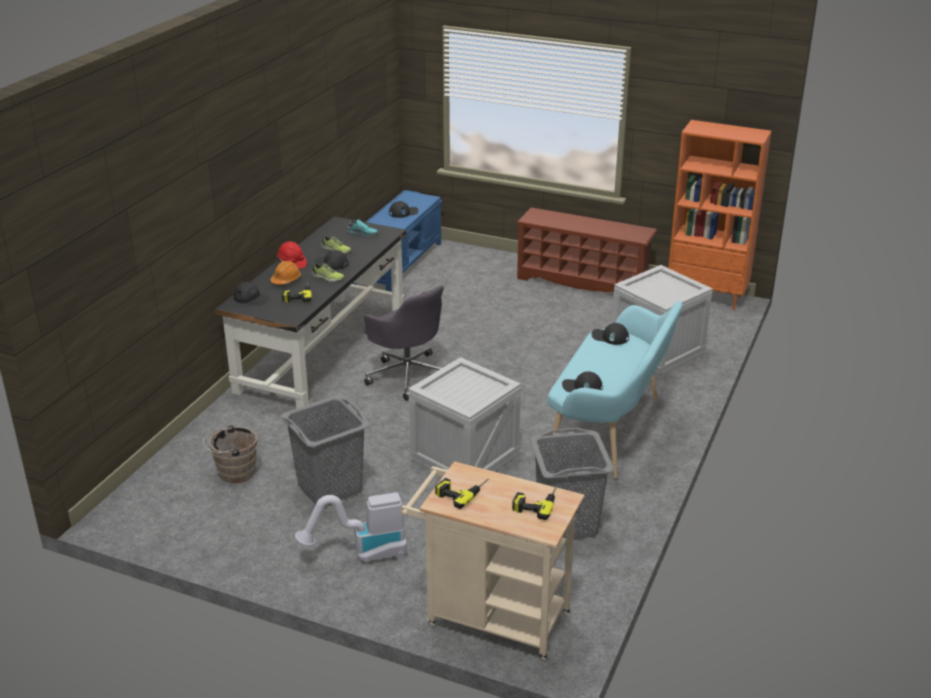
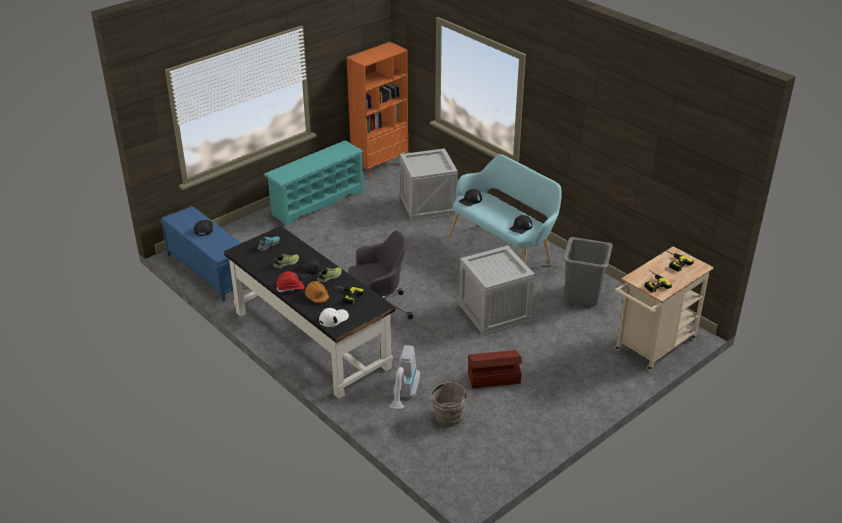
camera: 65 degrees left, 5 degrees up
(251, 298) = (333, 318): black cap -> white cap
(329, 488) = (493, 378): grey laundry basket -> brown storage box
(362, 554) = (571, 380): vacuum cleaner -> vacuum cleaner (404, 396)
(583, 282) = (317, 202): brown shoe rack -> turquoise shoe rack

